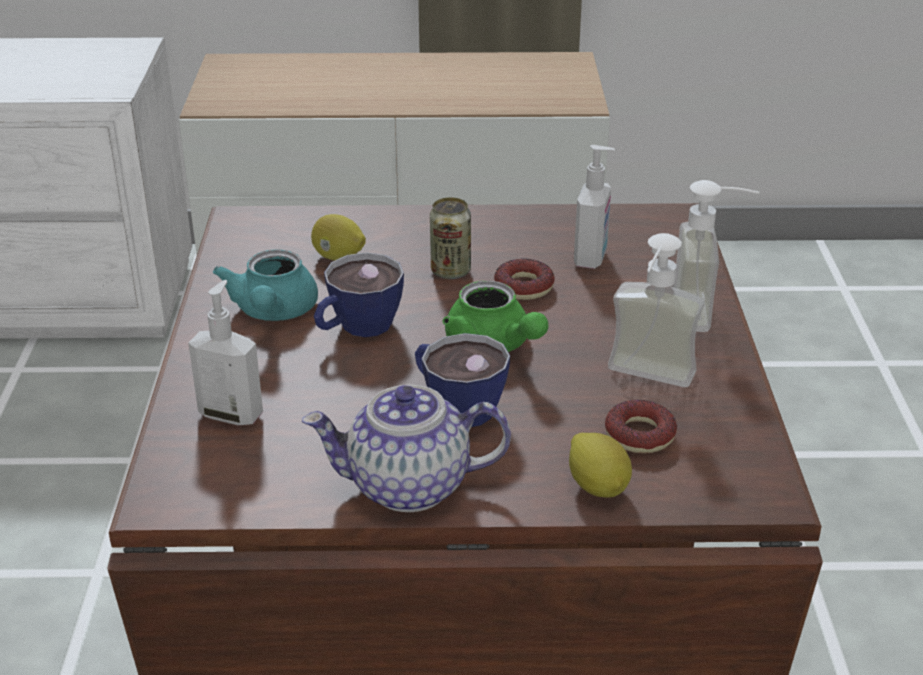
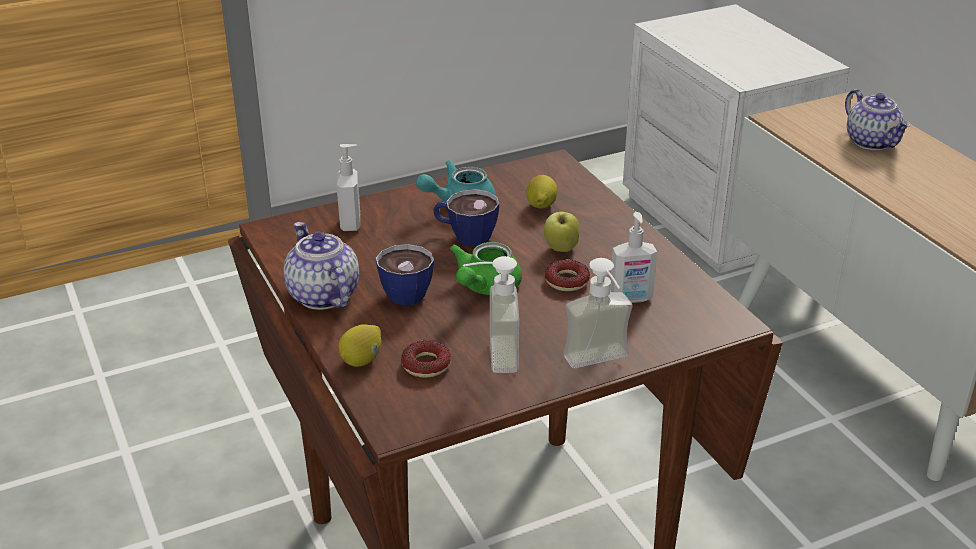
camera: 65 degrees right, 0 degrees up
(315, 79) = (872, 142): none -> teapot
(450, 271) = (561, 249): can -> apple

